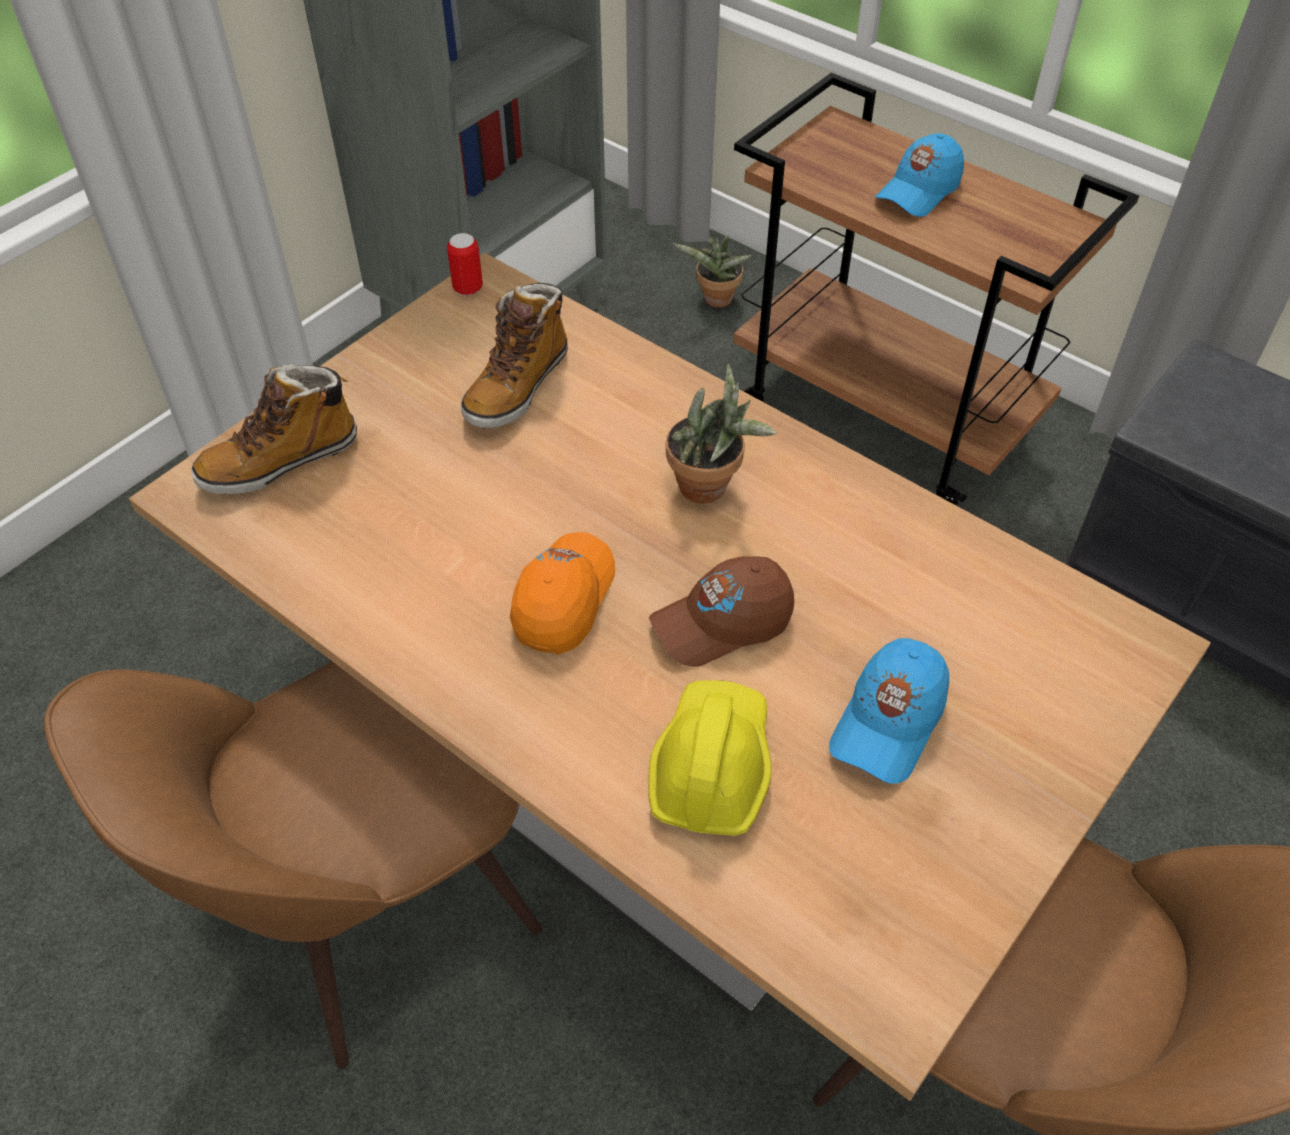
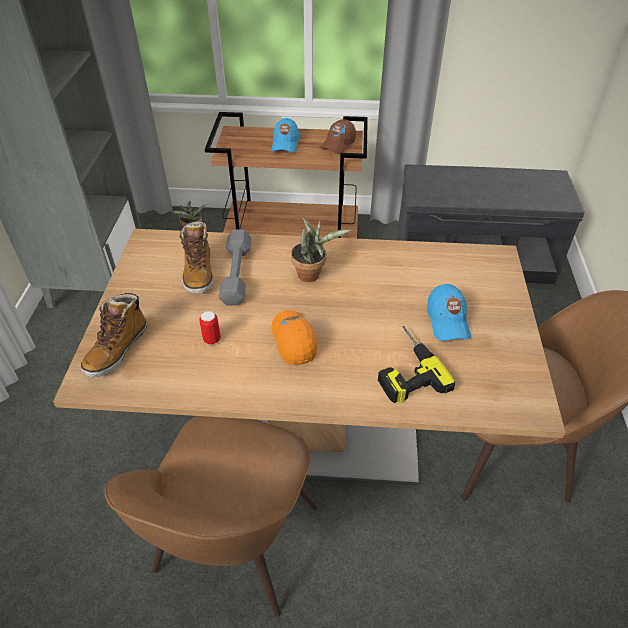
camera: 35 degrees left, 5 degrees down
(468, 288) = (140, 245): can -> can (212, 339)
(579, 420) = (237, 273): none -> grey dumbbell
(711, 766) = (404, 368): yellow hard hat -> power drill
(722, 623) = (361, 318): brown cap -> brown cap (338, 144)

